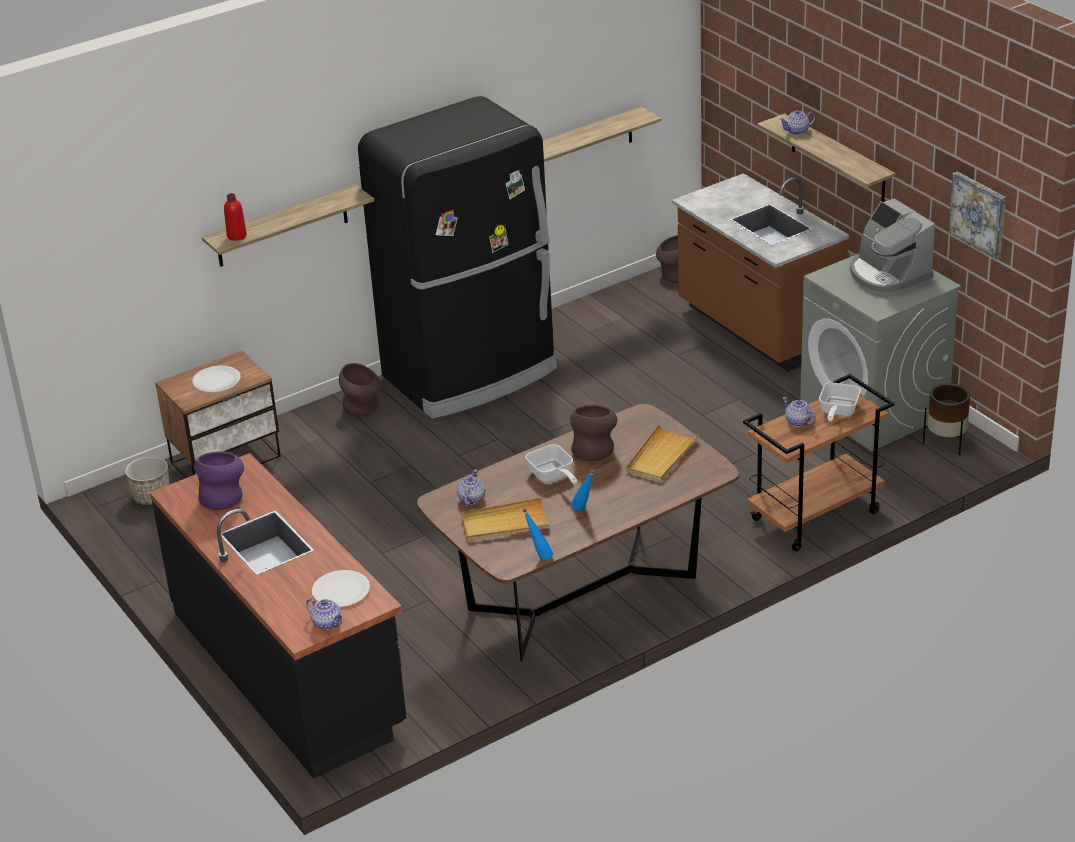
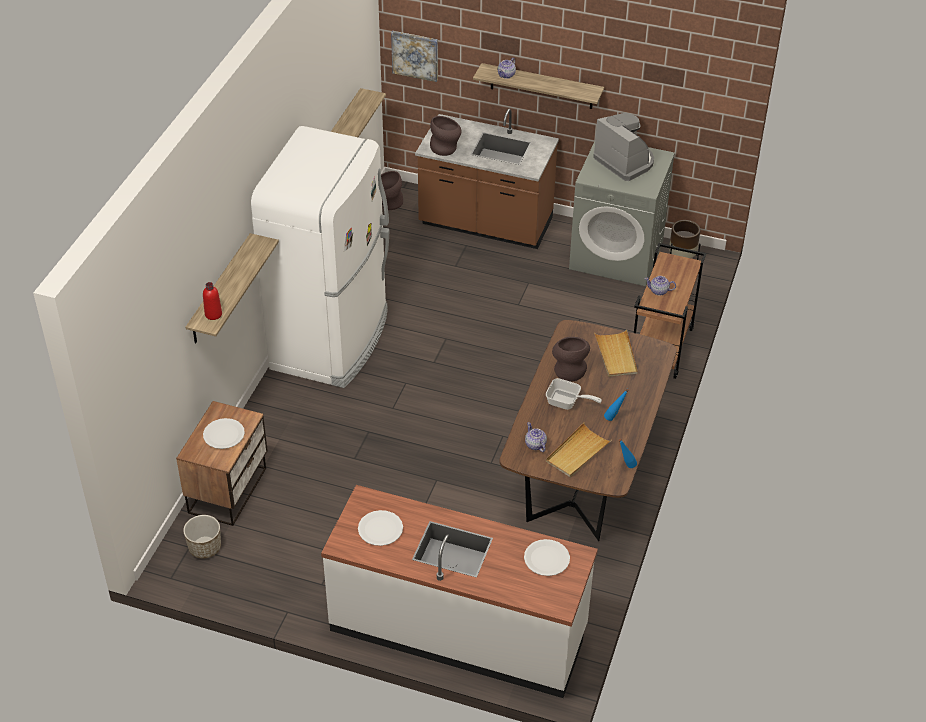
camera: 40 degrees left, 10 degrees up
(223, 497) = (380, 529): purple vase -> white plate
(289, 670) = (458, 629): black counter -> white counter
(327, 623) = (566, 588): teapot -> none
(363, 408) = (284, 402): brown vase -> brown vase (446, 148)
(472, 374) = (332, 340): black fridge -> white fridge
(837, 412) = (673, 273): frying pan -> none
(888, 275) = (625, 161): coffee machine -> coffee machine turned 150 degrees counterclockwise
(978, 214) = (690, 101): picture -> picture (415, 55)

